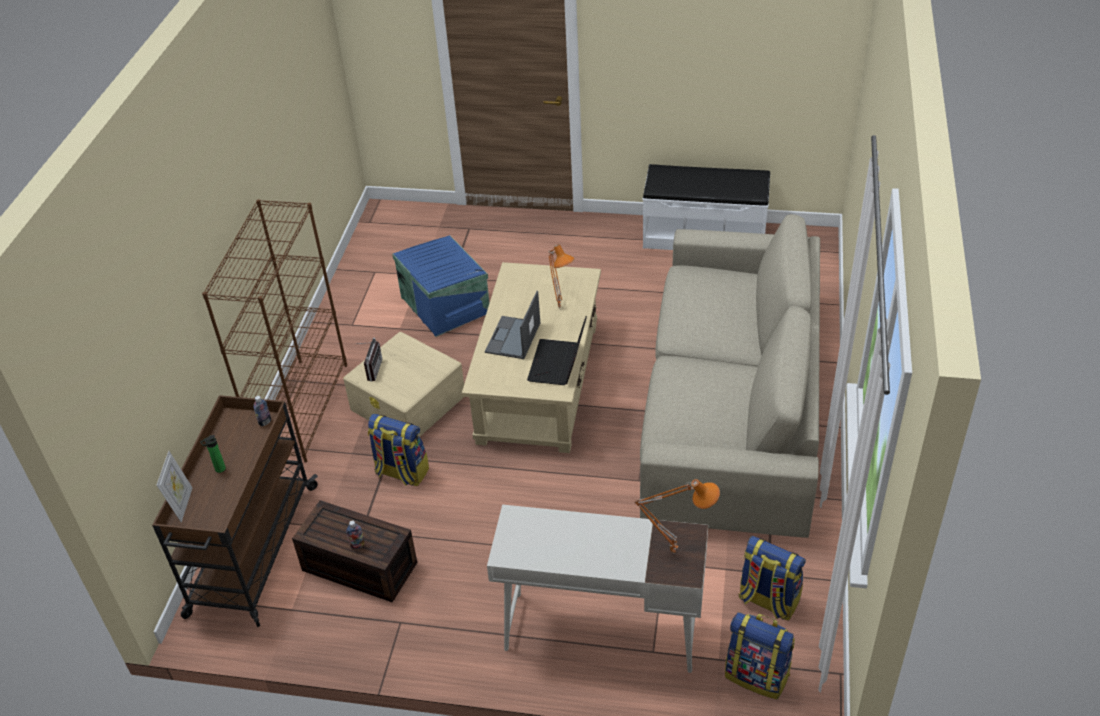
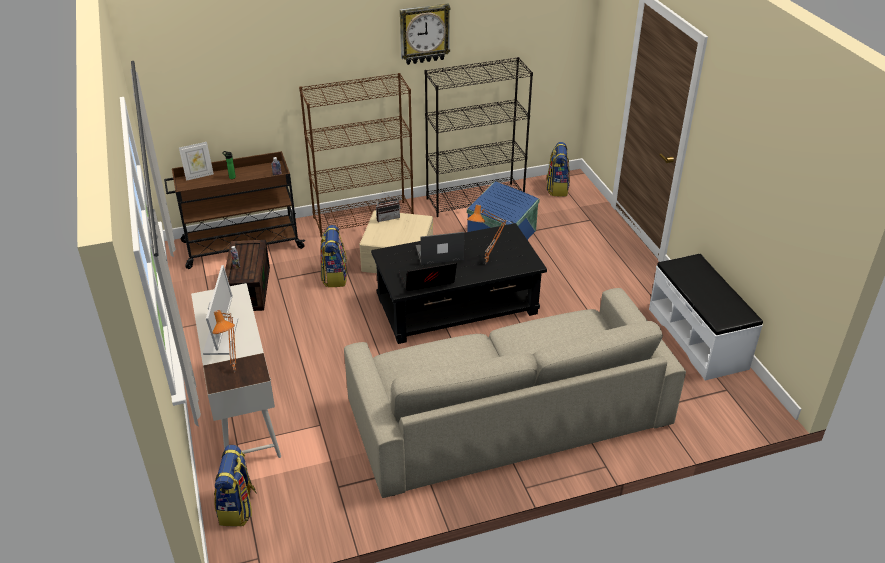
camera: 60 degrees right, 5 degrees down
(253, 133) = (424, 33): none -> wall clock
(352, 299) = (475, 199): none -> black bookcase
(538, 383) = (456, 306): beige coffee table -> black coffee table
(599, 552) = (221, 337): none -> monitor
(768, 600) = (311, 494): backpack -> backpack (557, 188)

